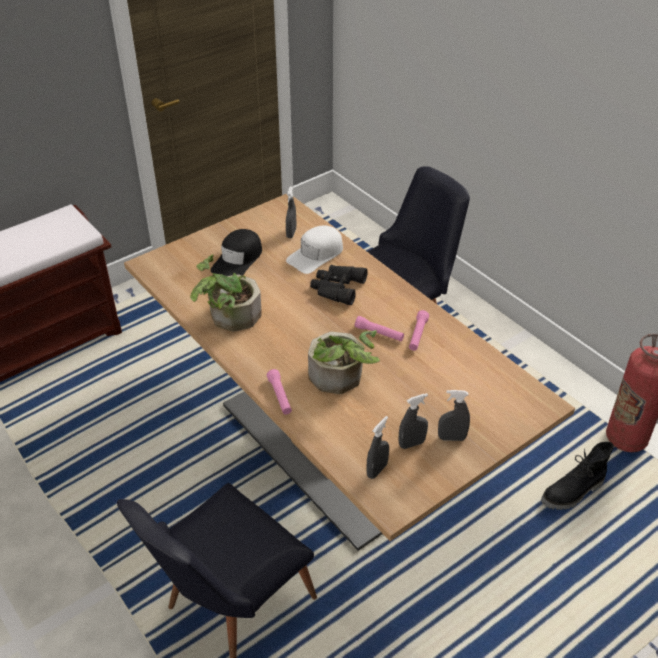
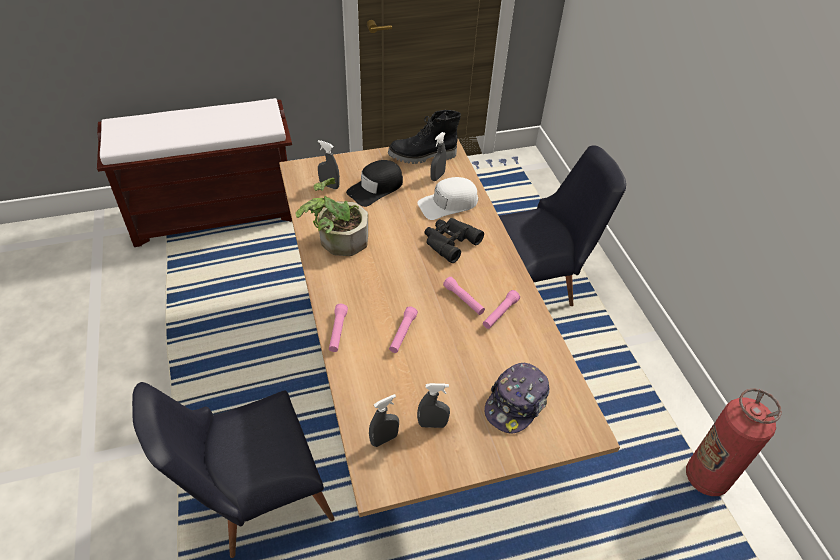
camera: 20 degrees right, 5 degrees up
(341, 379) = (402, 333): potted plant -> pink flashlight
(451, 438) = (474, 432): grey spray bottle -> grey spray bottle (329, 186)
(473, 403) = (516, 403): none -> cap
(573, 493) = (623, 513): black boot -> black boot (422, 156)

